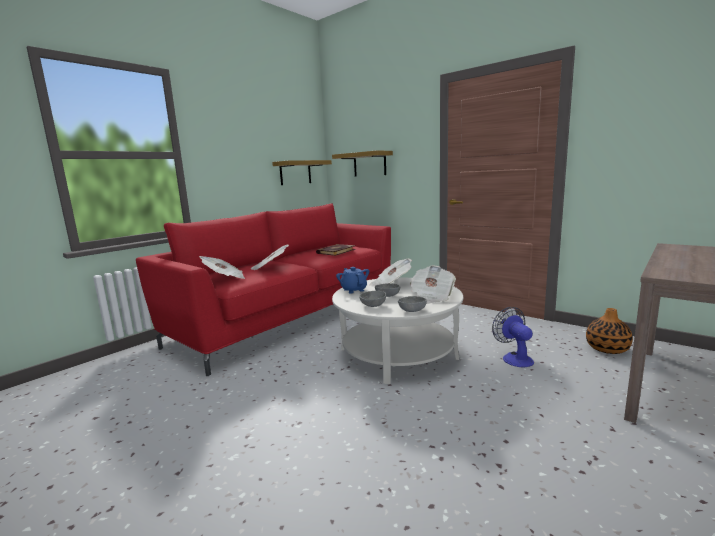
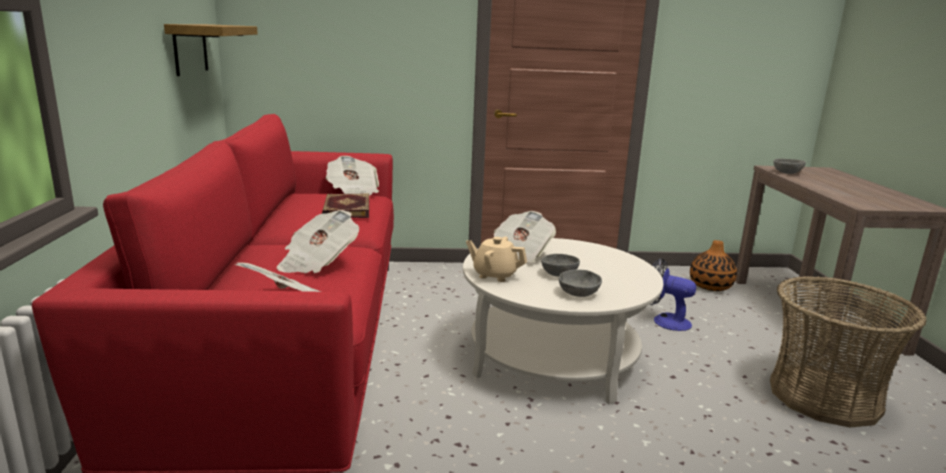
camera: 45 degrees left, 5 degrees up
(354, 290) = (495, 275): blue teapot -> beige teapot
(369, 164) = (334, 41): shelf -> none
(411, 310) = (635, 289): grey bowl -> grey bowl (786, 173)
(431, 297) = (610, 264): newspaper -> newspaper (353, 192)
(557, 441) = (824, 396): none -> basket

